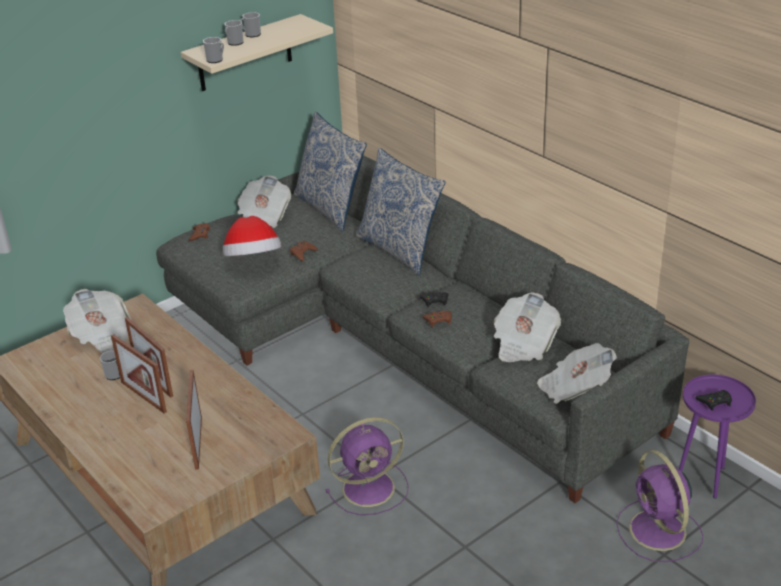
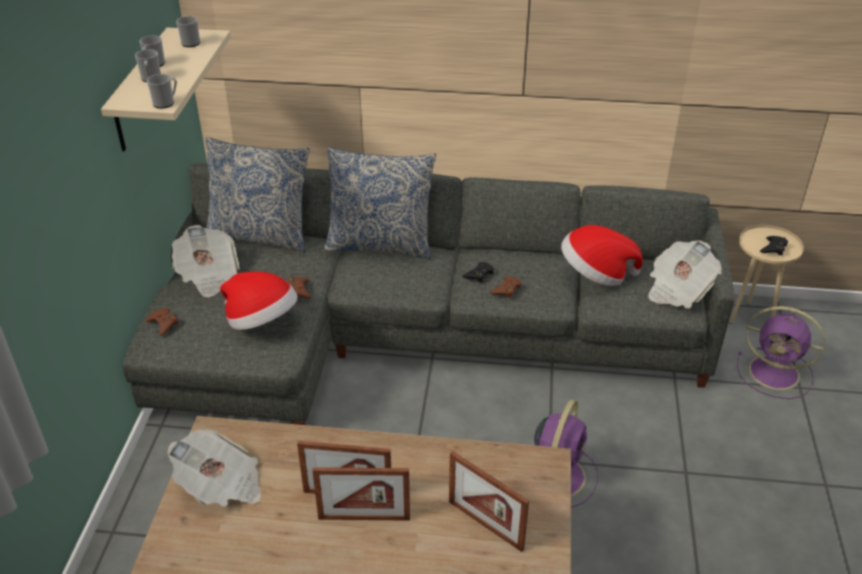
camera: 45 degrees left, 5 degrees up
(116, 373) = (298, 514): mug -> mug (191, 42)
(523, 344) = (595, 274): newspaper -> hat
(705, 479) = (750, 317): purple side table -> beige side table

